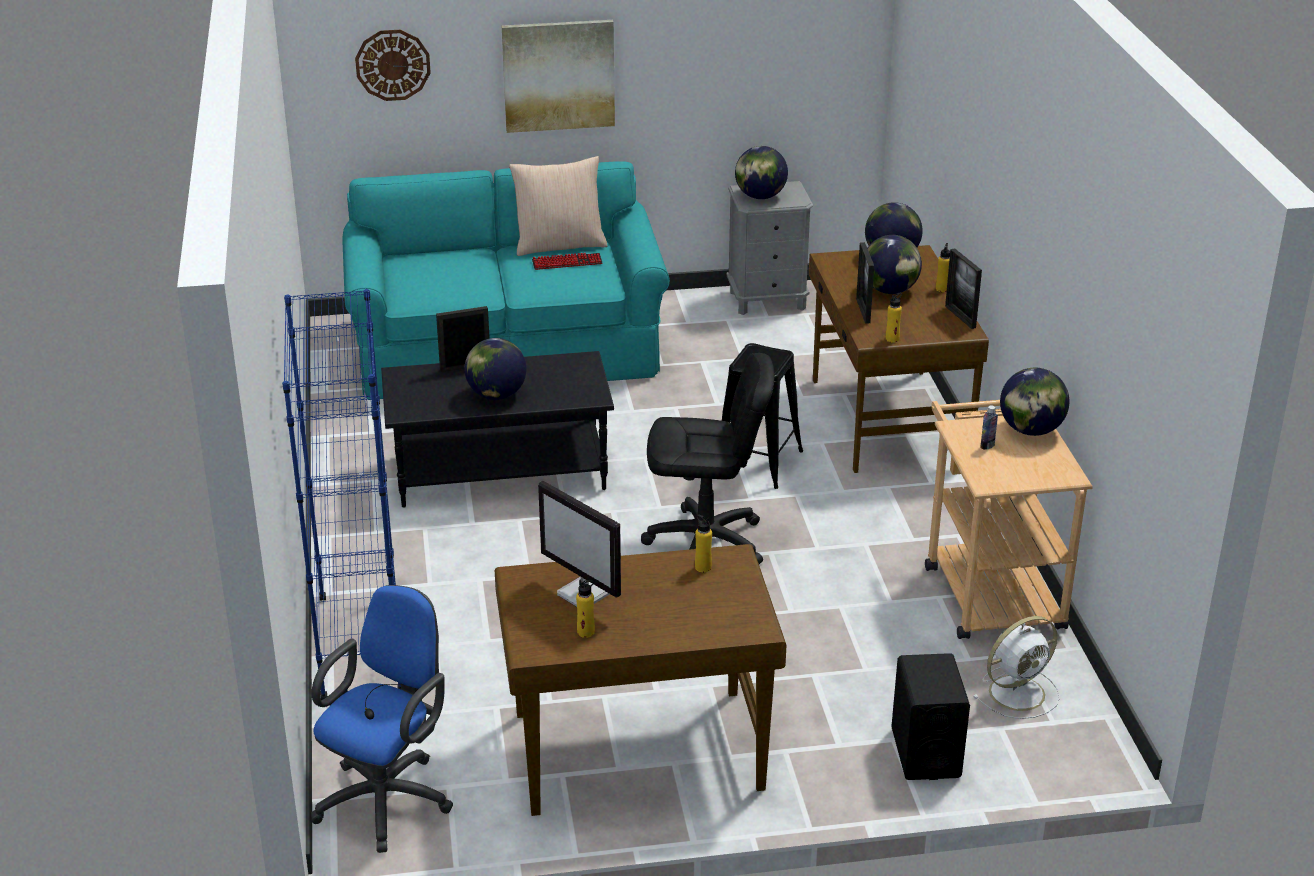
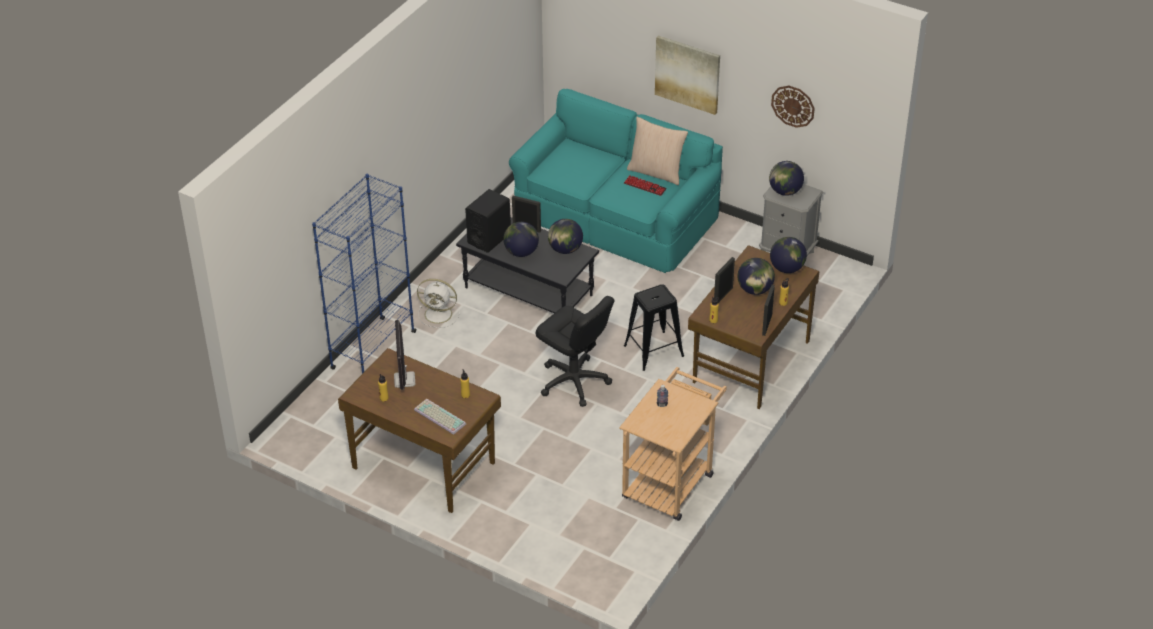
camera: 40 degrees right, 10 degrees up
(389, 797) = (311, 427): blue office chair -> none
(393, 64) = (598, 33): wall clock -> wall clock (793, 106)
(705, 614) = (438, 417): none -> keyboard
(925, 752) = (536, 538): black speaker -> black speaker (489, 238)
(1019, 692) = (614, 536): white fan -> white fan (439, 314)
(1030, 430) = (694, 408): globe -> globe (565, 249)

